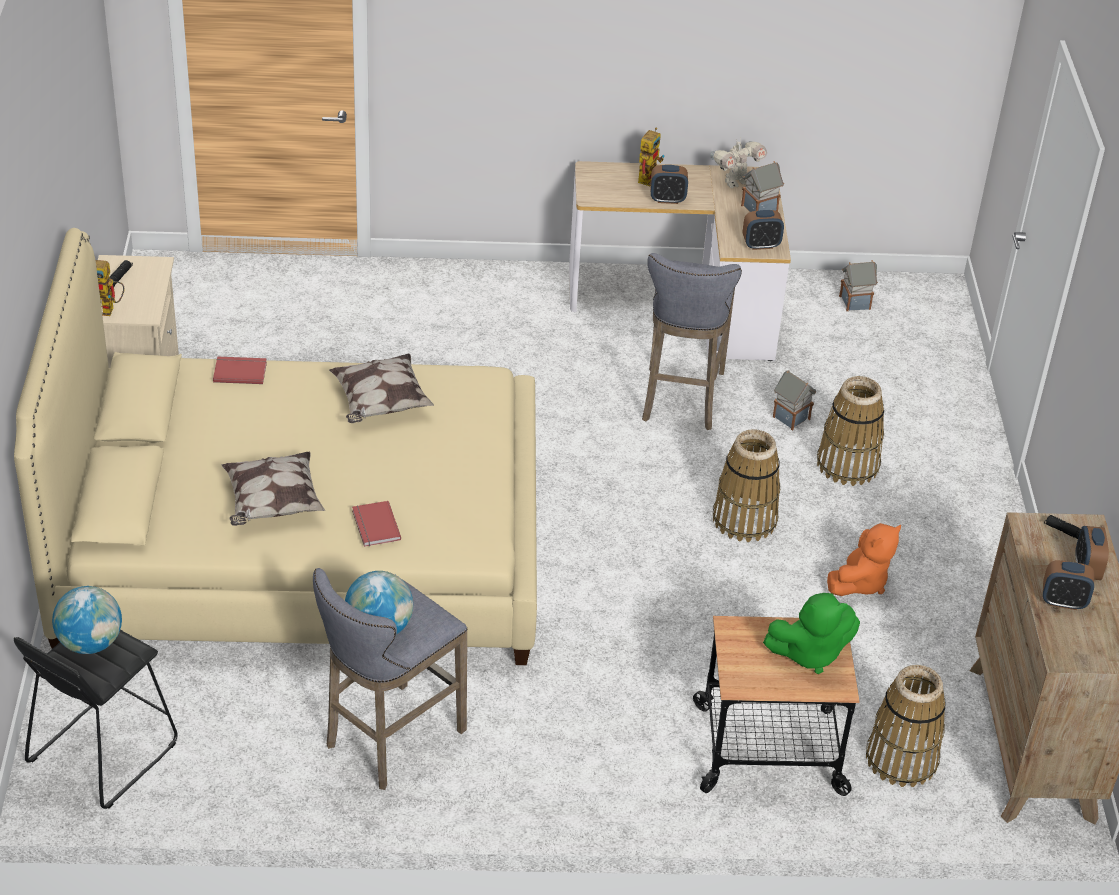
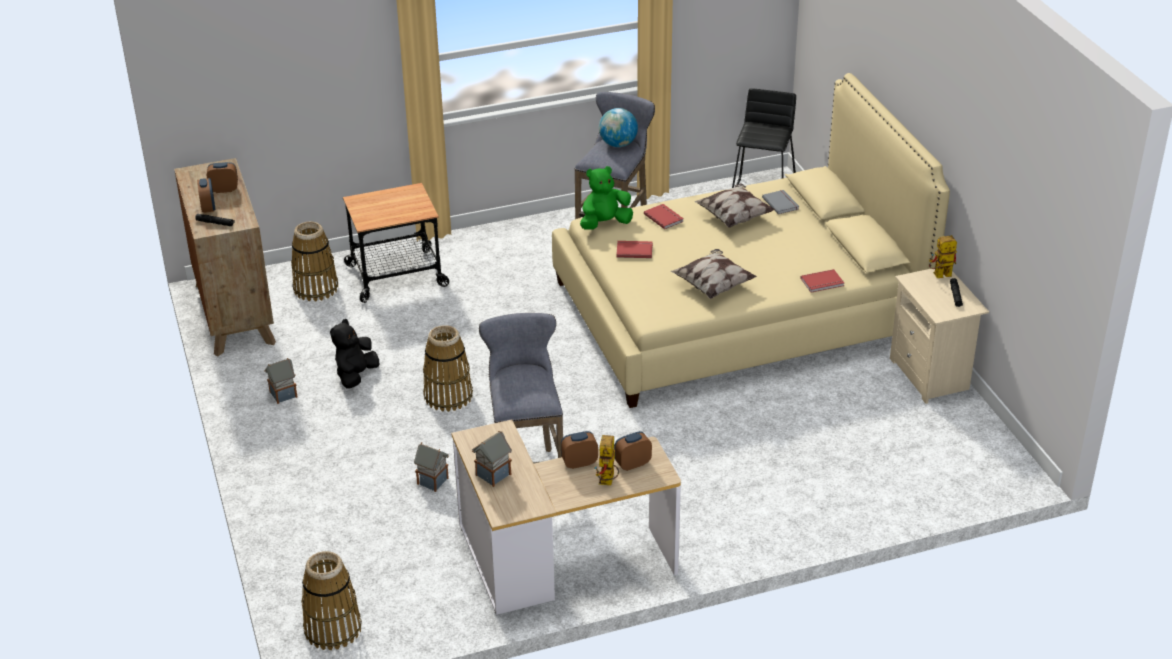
camera: 165 degrees right, 5 degrees down
(90, 643) = (771, 135): globe -> none
(186, 510) = (781, 203): none -> grey book
(451, 483) = (634, 250): none -> red book
(735, 181) = (524, 499): toy robot -> none
(761, 245) = (480, 439): alarm clock -> alarm clock (632, 464)
(809, 653) = (376, 211): green plush toy -> green plush toy (605, 224)
(848, 465) = (379, 454): basket -> basket (332, 629)
(855, 302) = (399, 611): toy house -> toy house (282, 395)
(860, 582) = (356, 376): orange plush toy -> black plush toy

